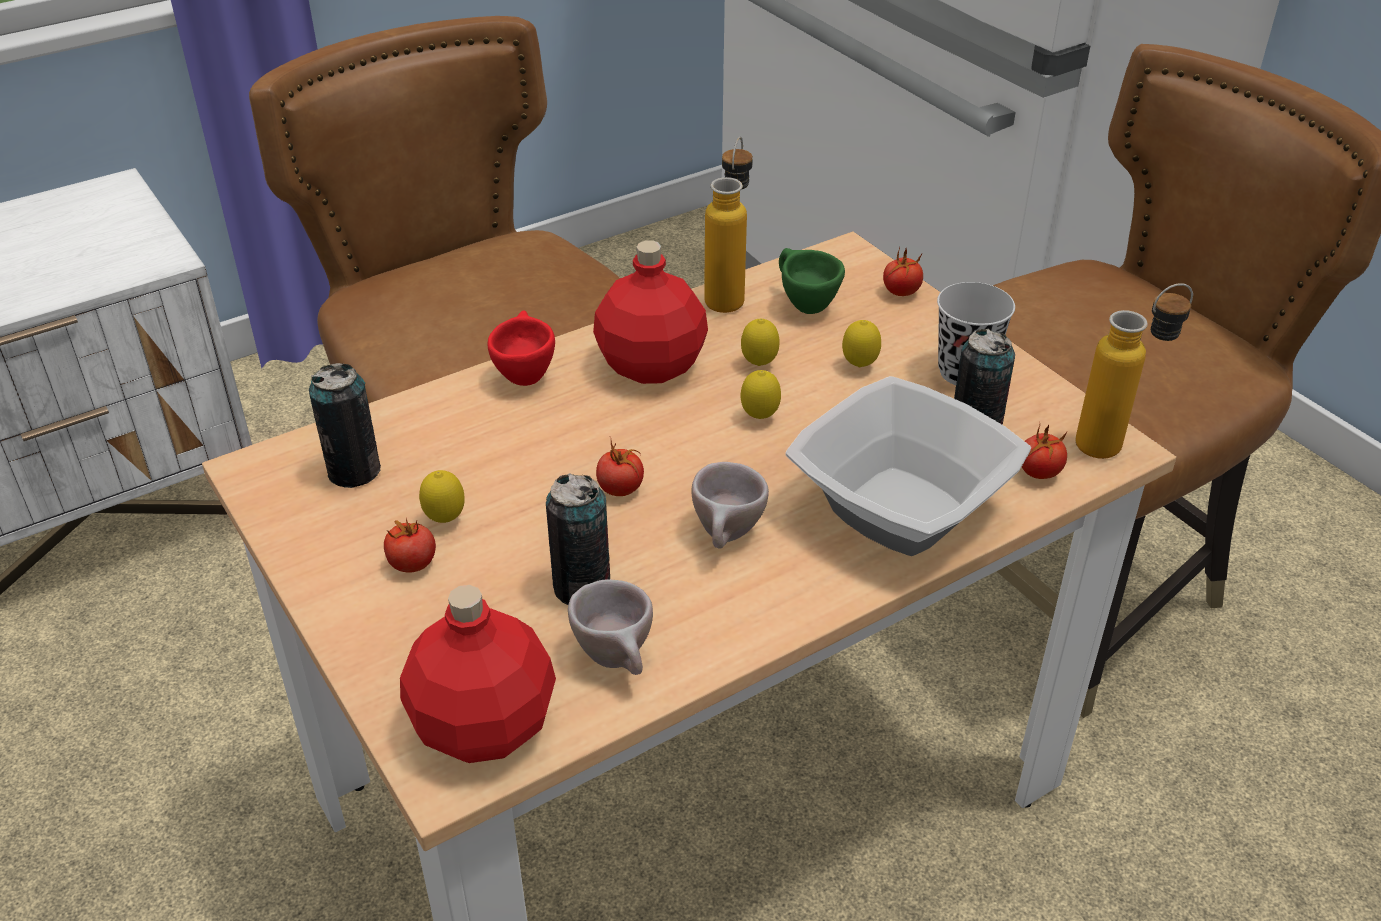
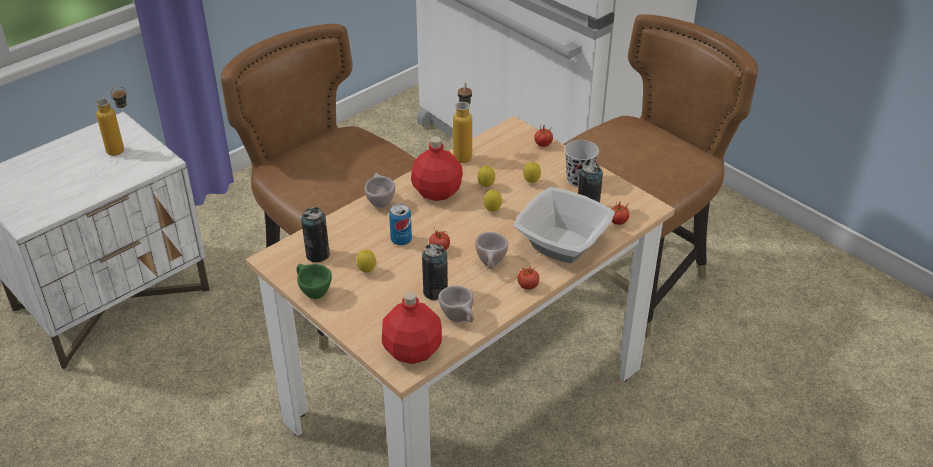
camera: 10 degrees left, 0 degrees up
(413, 564) = (359, 291): tomato -> tomato (528, 286)
(524, 373) = (379, 202): red cup -> beige cup
(543, 459) = (401, 240): none -> can
(803, 304) = (499, 155): green cup -> green cup (312, 292)
(1115, 443) = (648, 205): bottle -> bottle (123, 149)

